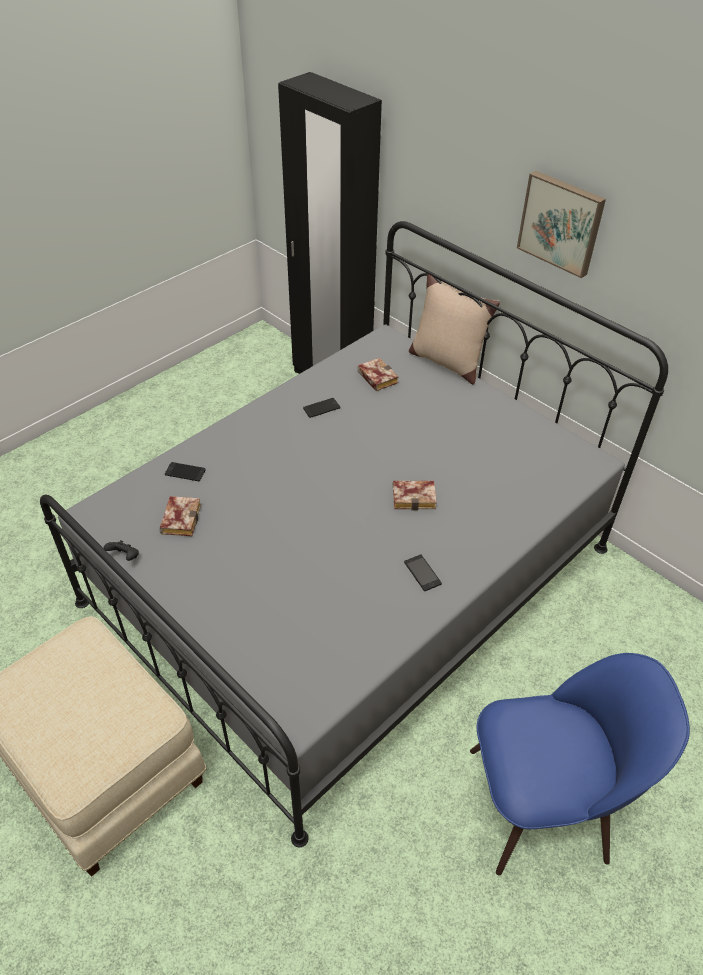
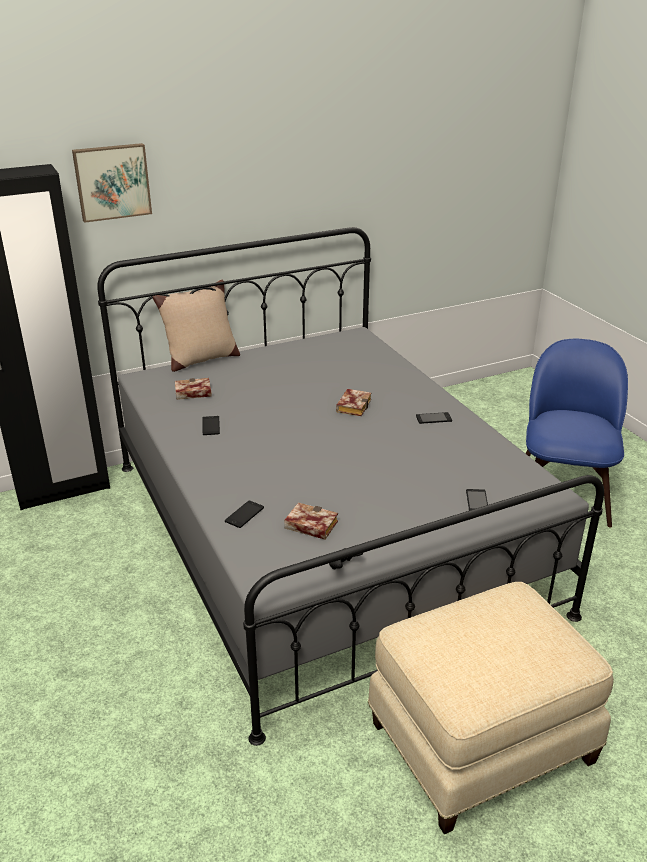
camera: 70 degrees left, 15 degrees down
(260, 642) = (477, 502): none -> phone
(561, 223) = (256, 185): picture -> picture (112, 182)

